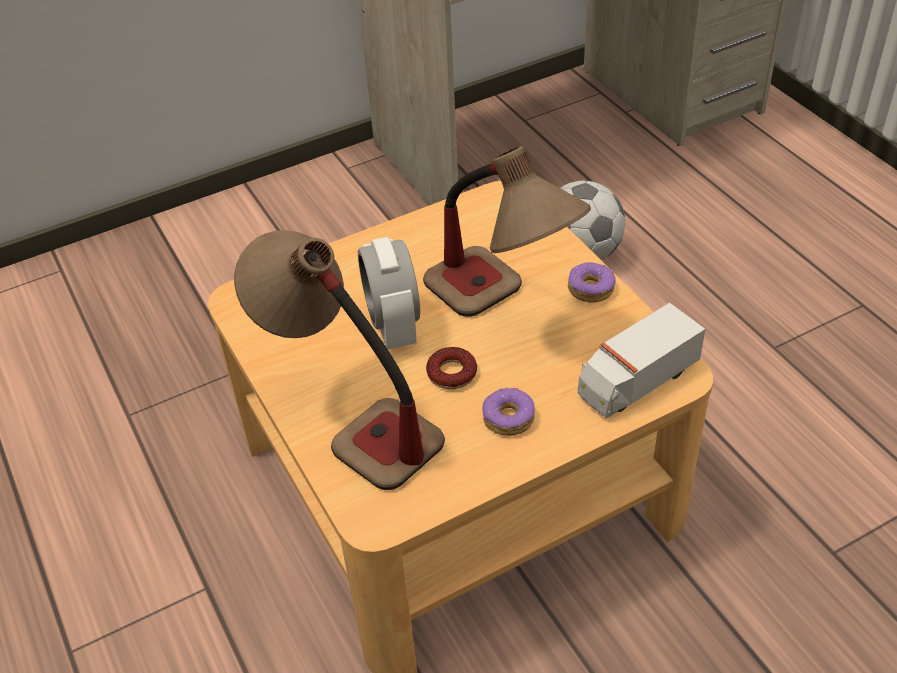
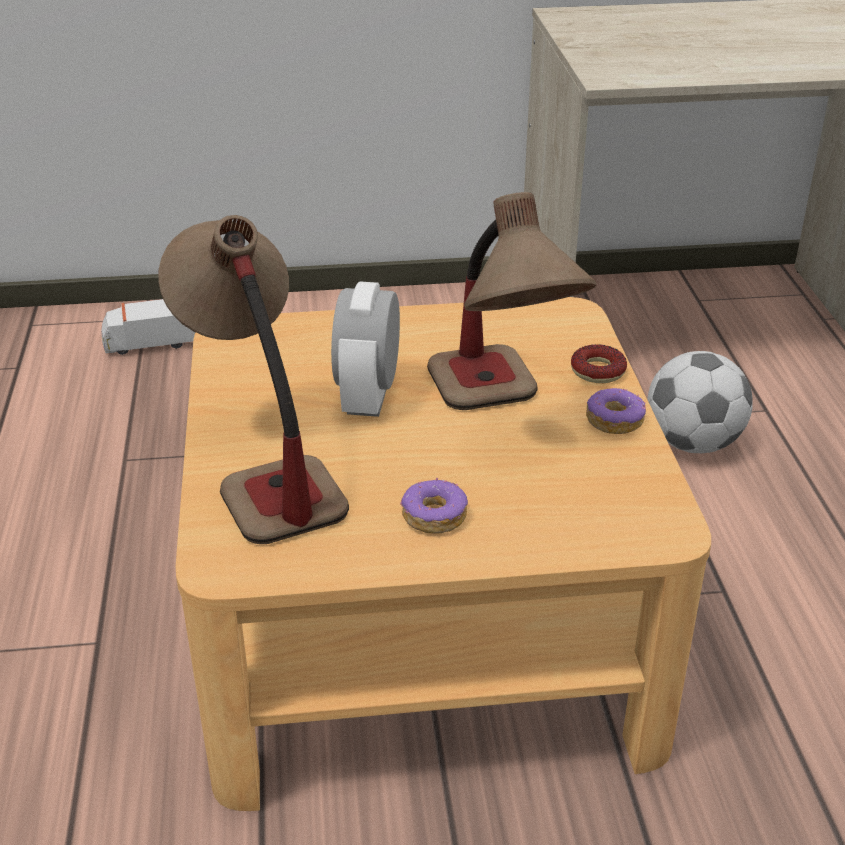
camera: 20 degrees right, 10 degrees down
(451, 373) = (401, 456): donut -> donut (597, 371)
(636, 380) = (610, 523): toy truck -> toy truck (151, 343)

